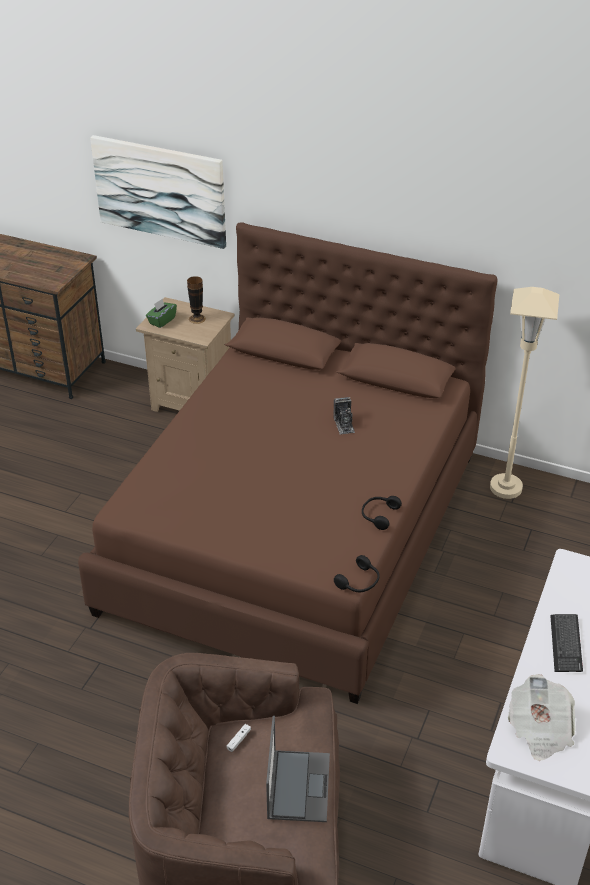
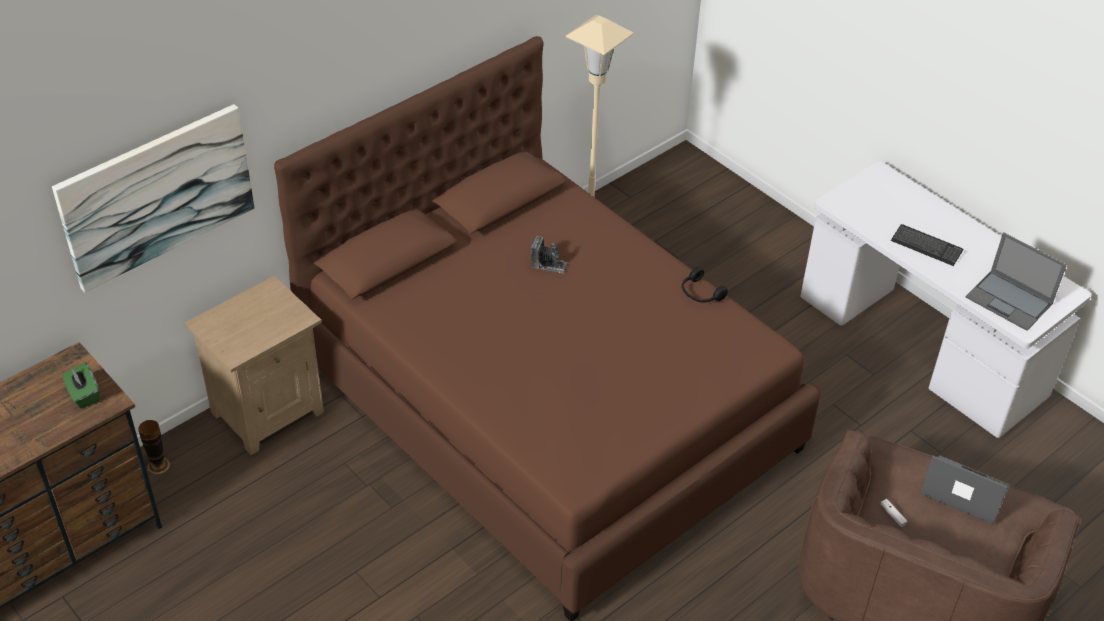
camera: 65 degrees left, 5 degrees up
(162, 321) = (235, 341): green tissue box -> green tissue box (84, 394)
(197, 318) = (258, 309): vase -> vase (158, 465)
(359, 582) = (783, 341): black headphones -> none
(539, 730) = (1010, 301): newspaper -> laptop

